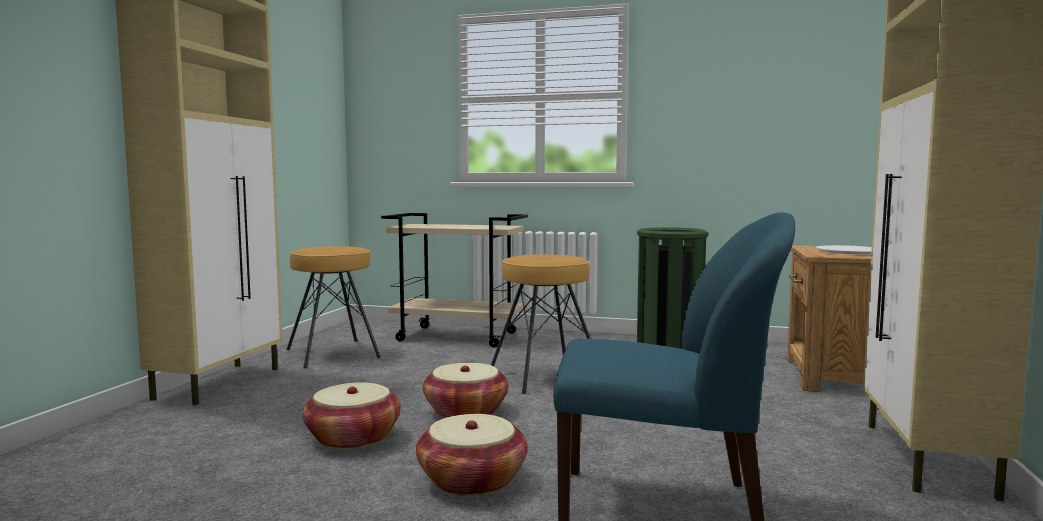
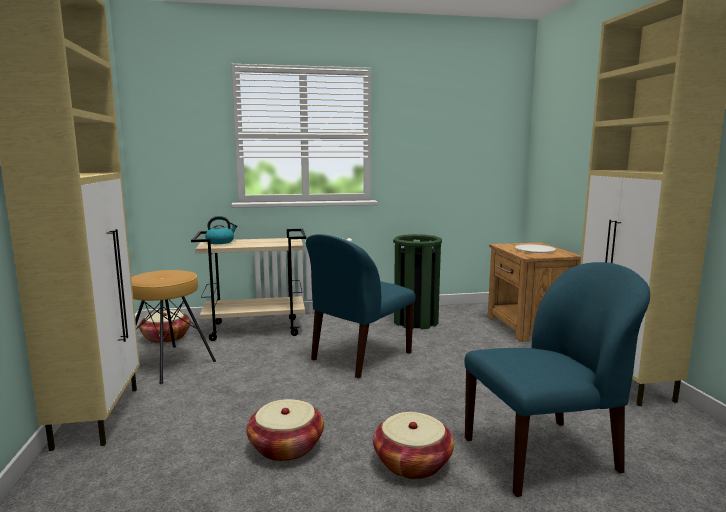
camera: 25 degrees left, 5 degrees up
(425, 225) = (220, 242): none -> kettle
(466, 411) = (341, 402): basket -> basket (166, 338)
(545, 376) = (359, 357): brown stool -> blue chair

